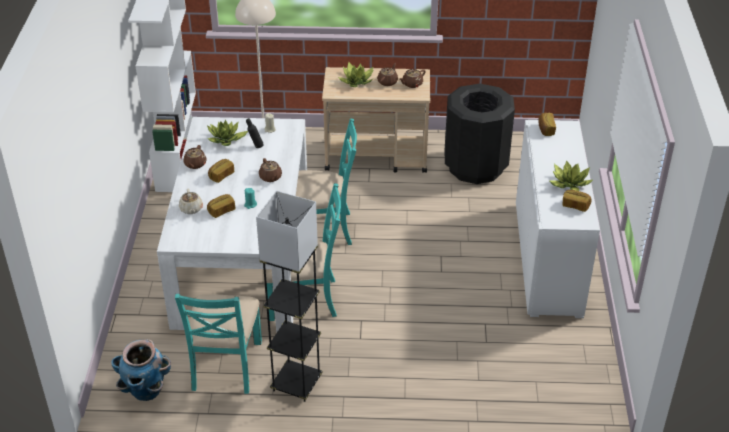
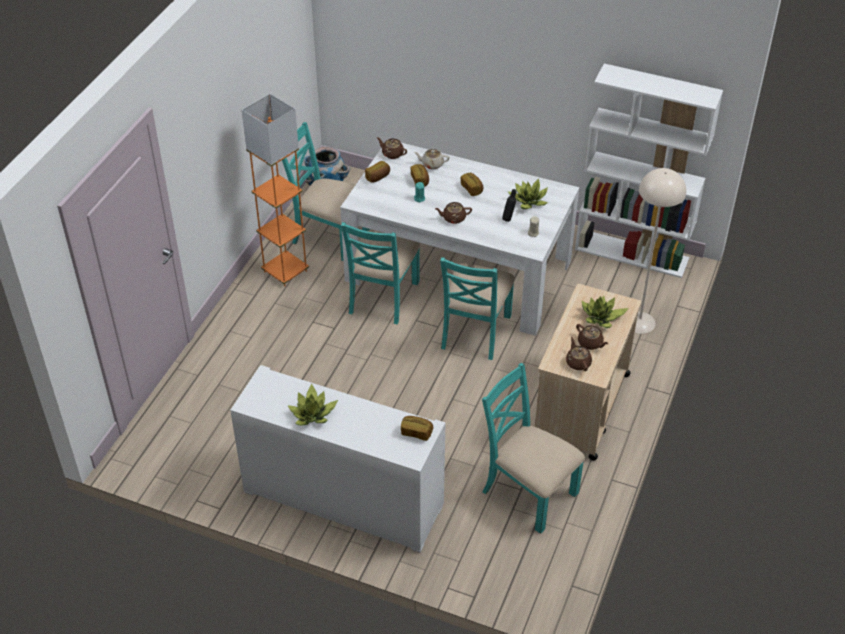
camera: 110 degrees right, 5 degrees up
(195, 164) = (497, 176): brown teapot -> brown teapot (392, 154)
(296, 384) = (285, 271): grey floor lamp -> orange floor lamp
(475, 167) = (528, 492): black trash can -> turquoise chair
(575, 205) = (276, 405): bread -> bread (378, 177)

